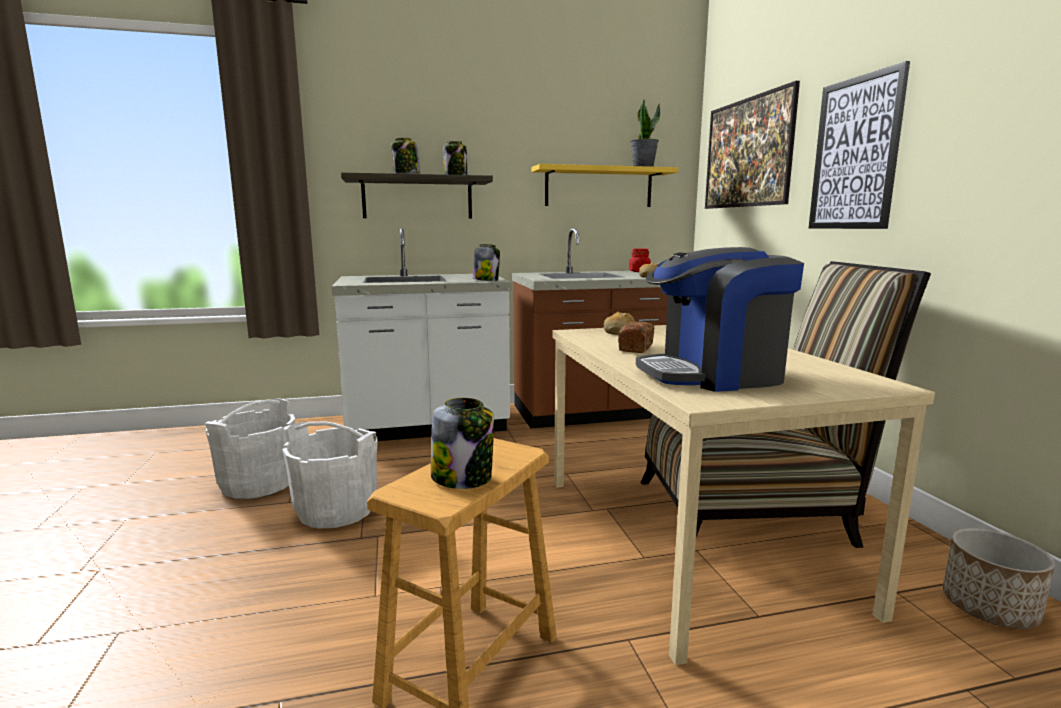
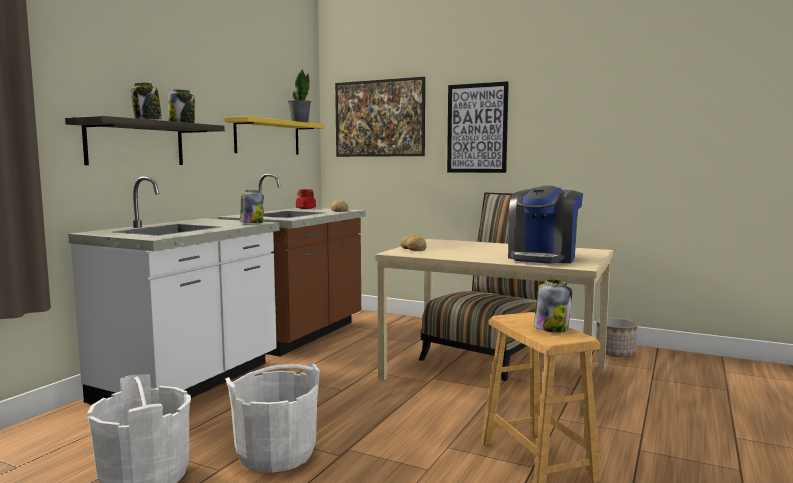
camera: 50 degrees left, 5 degrees down
(636, 348) = (463, 254): bread -> none

